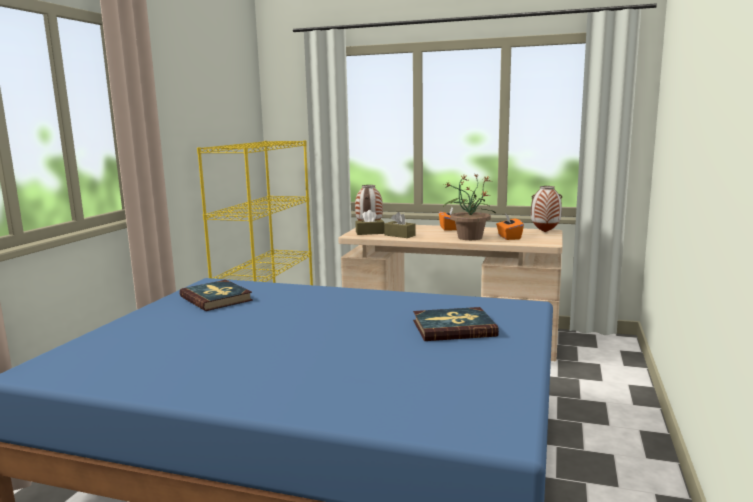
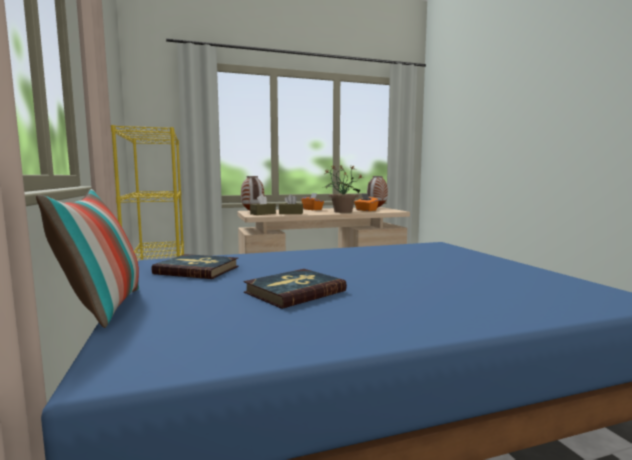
camera: 35 degrees left, 5 degrees down
(99, 324) = (102, 308): none -> pillow
(453, 328) = (436, 259): book -> book (294, 292)

